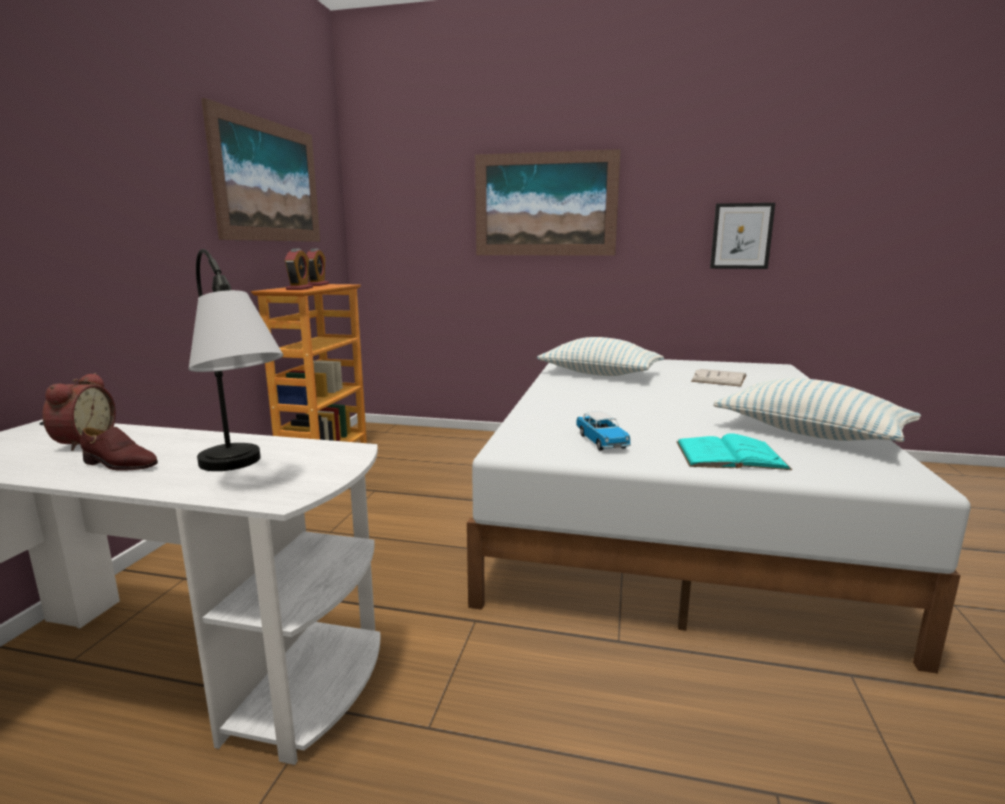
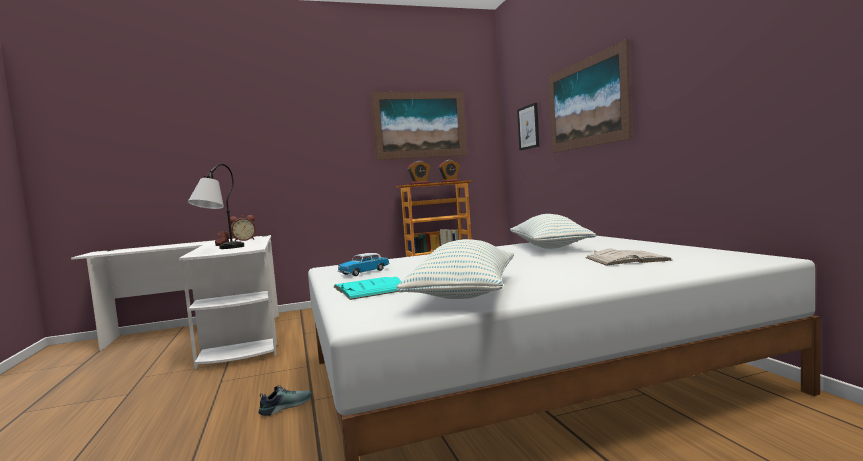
camera: 60 degrees right, 10 degrees down
(621, 668) = (285, 406): none -> shoe
(741, 236) = (740, 95): picture -> picture (528, 127)

